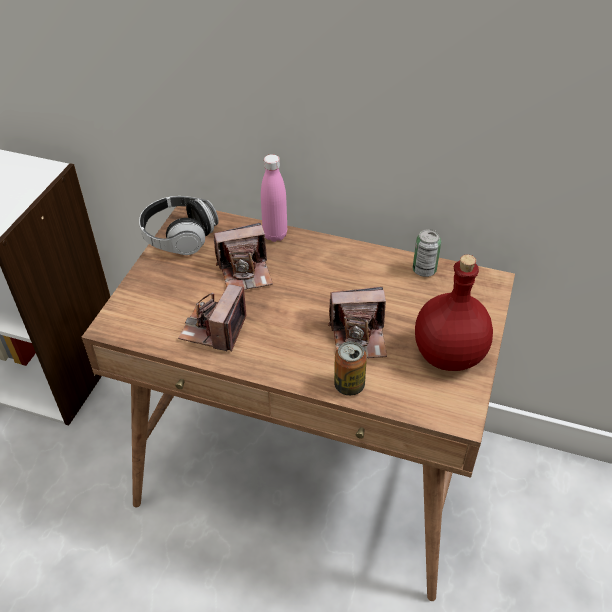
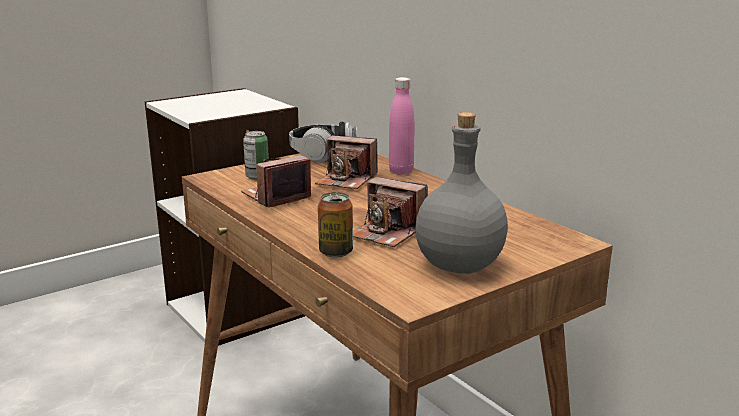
camera: 35 degrees right, 25 degrees down
(424, 270) = (511, 218): can -> can (257, 177)
(448, 356) = (458, 266): red bottle -> grey bottle

